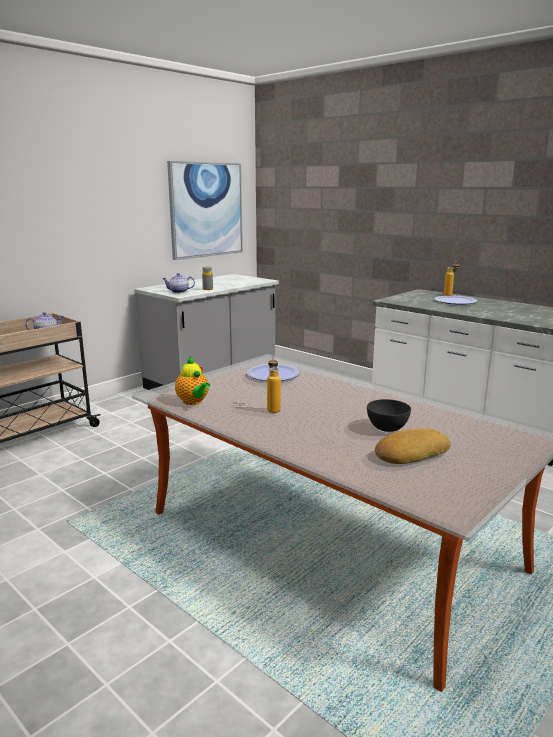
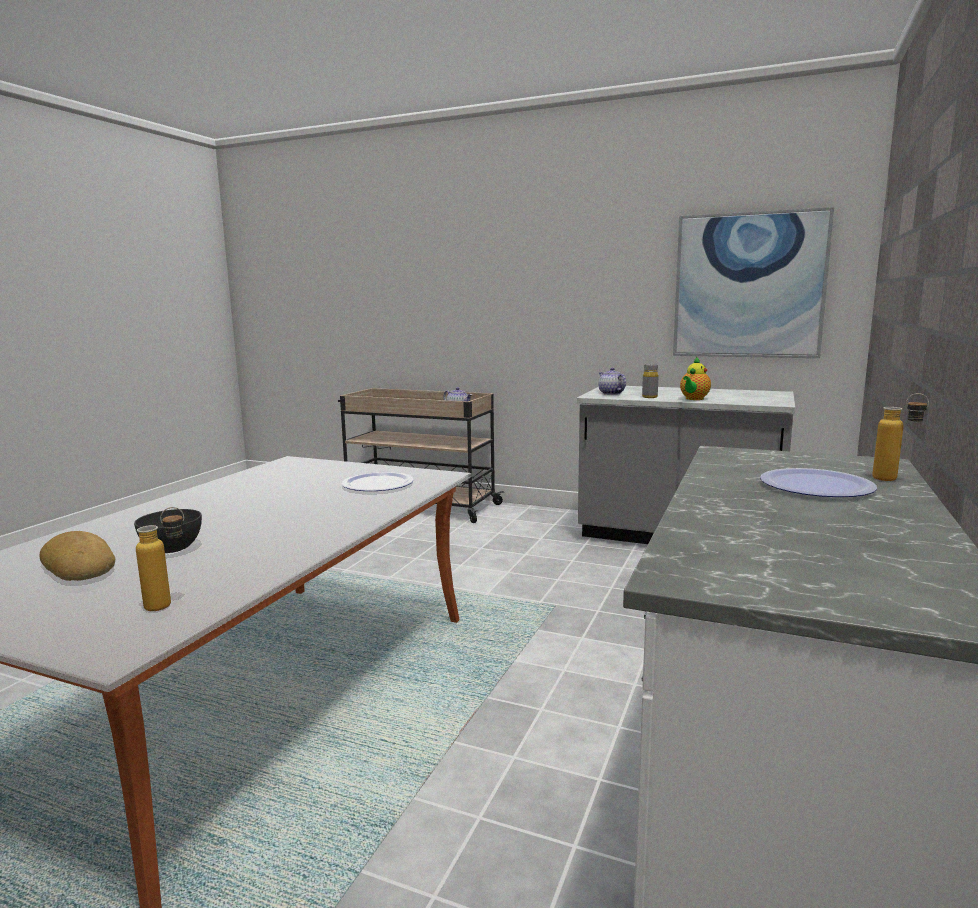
camera: 70 degrees right, 5 degrees down
(193, 402) = (266, 473): teapot -> teapot (693, 399)
(273, 408) = (247, 498): bottle -> bottle (169, 604)

